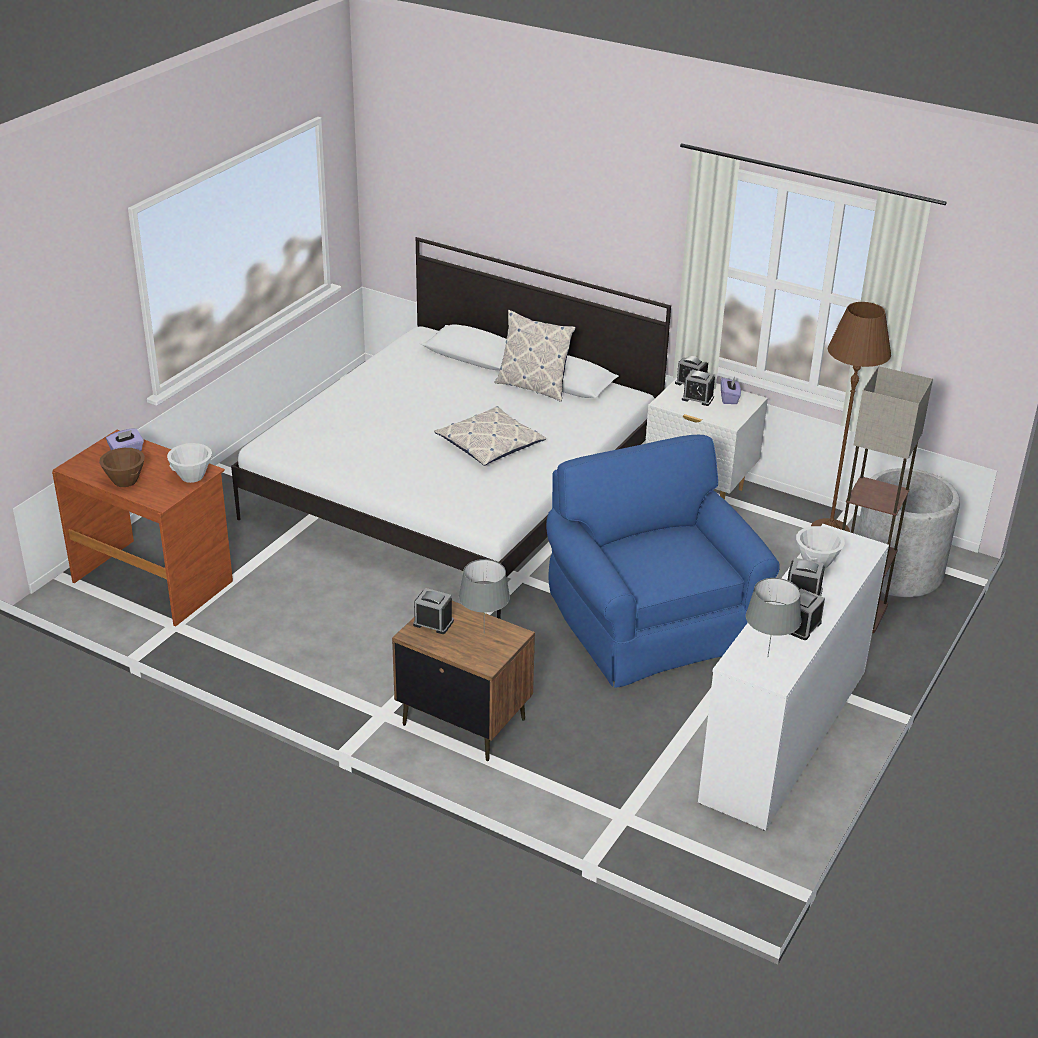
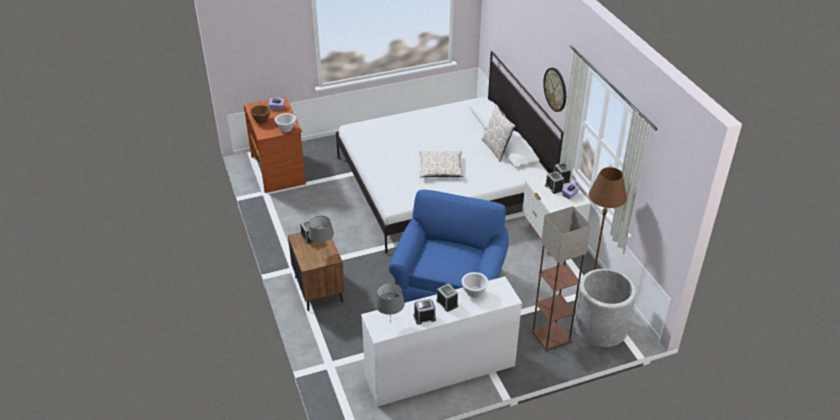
camera: 40 degrees right, 5 degrees up
(626, 242) = (555, 89): none -> wall clock

